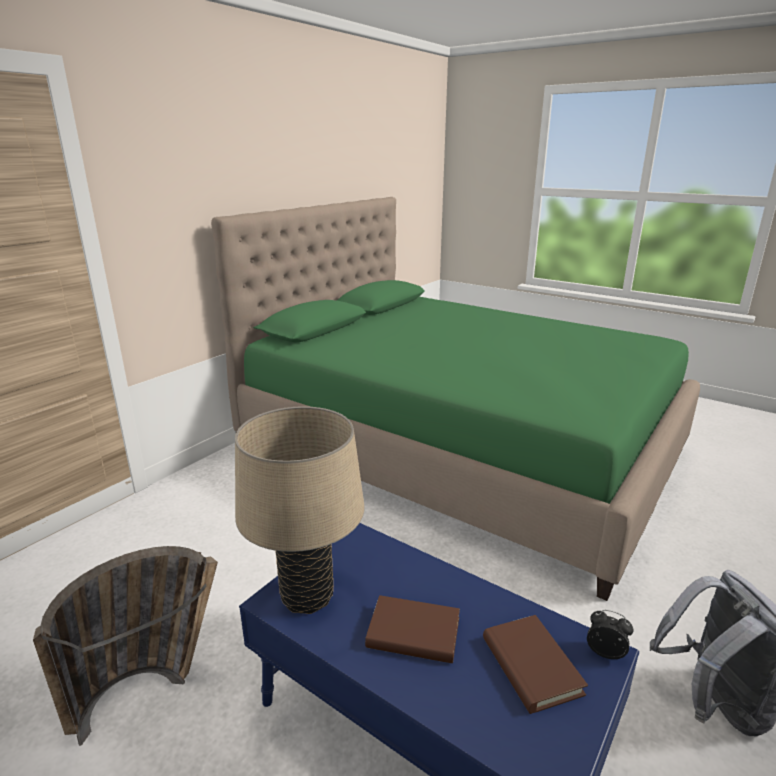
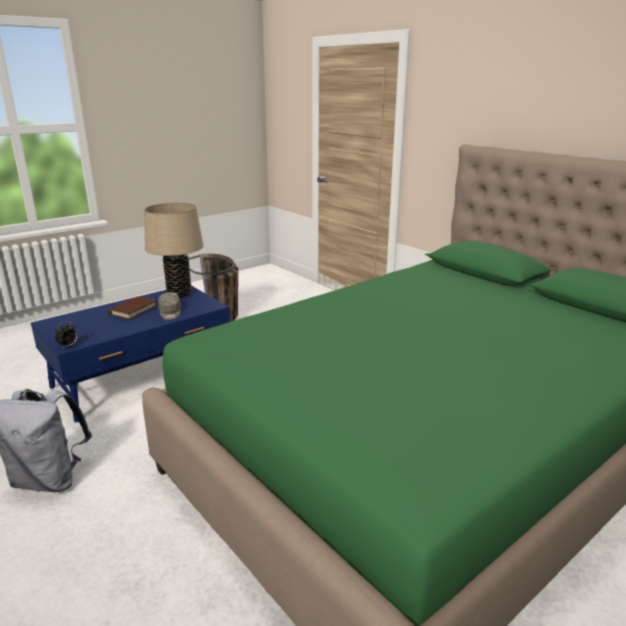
camera: 105 degrees right, 0 degrees up
(403, 575) = (170, 313): none -> grey cap
(531, 666) = (86, 329): brown book -> none

